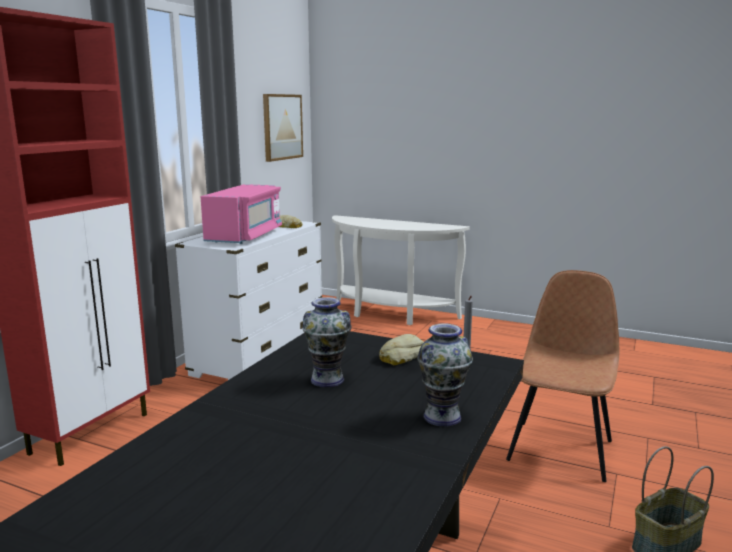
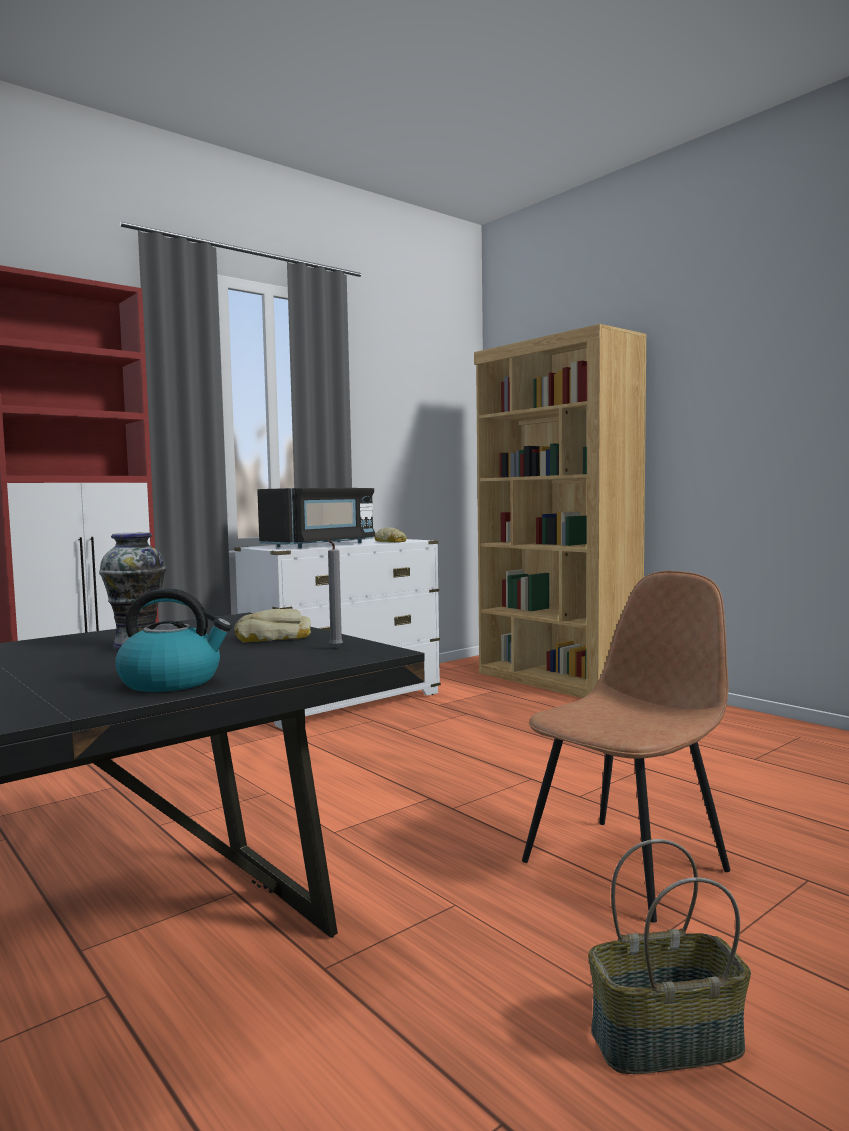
camera: 25 degrees right, 10 degrees down
(245, 236) = (321, 545): pink microwave -> black microwave
(282, 127) = (432, 434): picture -> none
(390, 314) = (556, 681): white console table -> brown bookcase
(442, 416) = (172, 682): vase -> kettle

